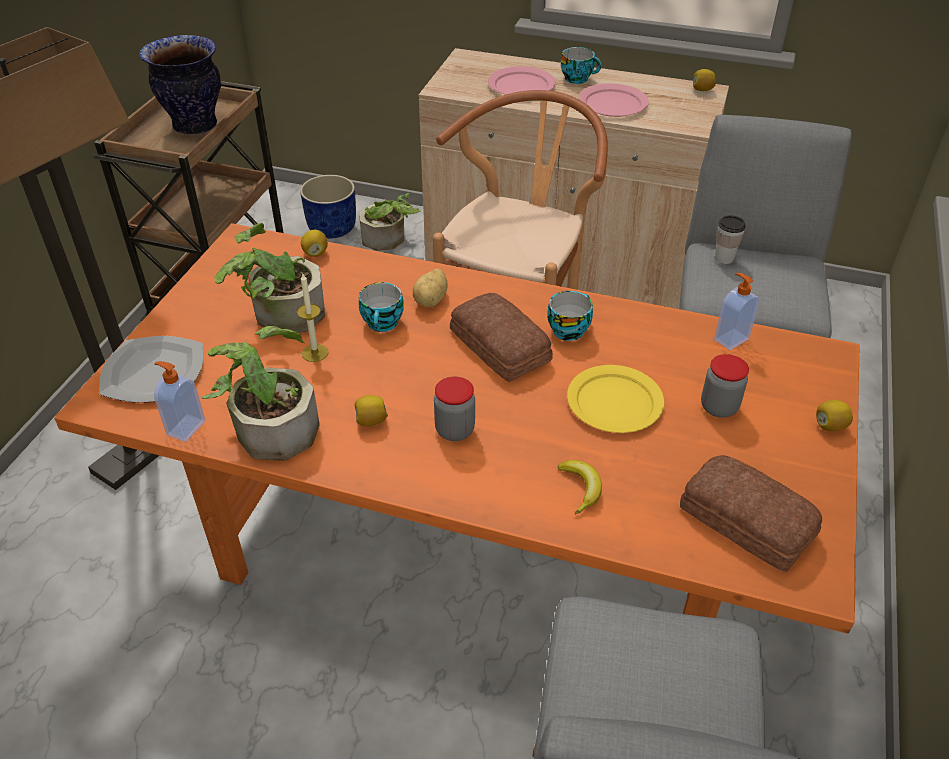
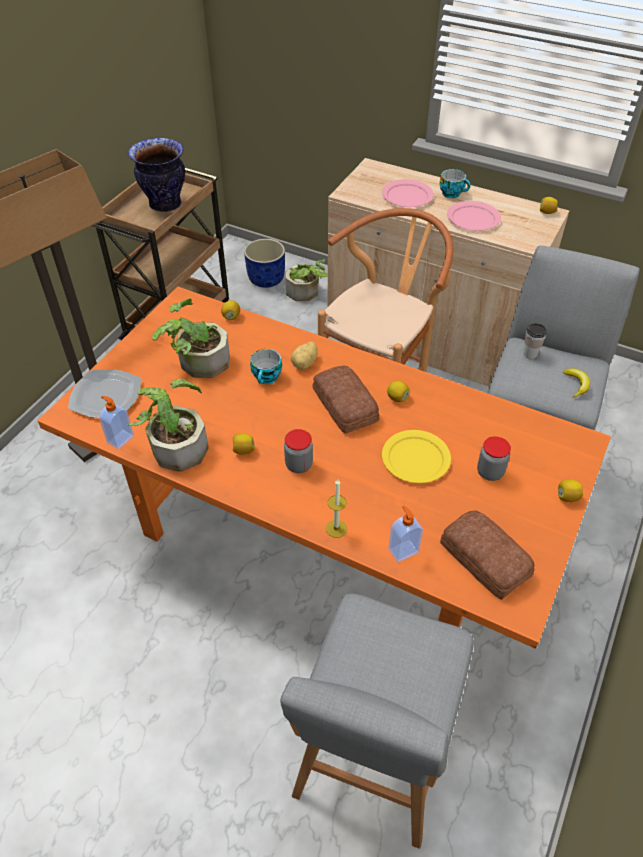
camera: 10 degrees right, 5 degrees up
(315, 353) = (216, 394): candle -> candle (336, 528)
(568, 329) = (397, 398): cup -> lemon
(580, 488) = (375, 519): banana -> banana (576, 385)
(730, 339) = (514, 420): soap dispenser -> soap dispenser (402, 550)

